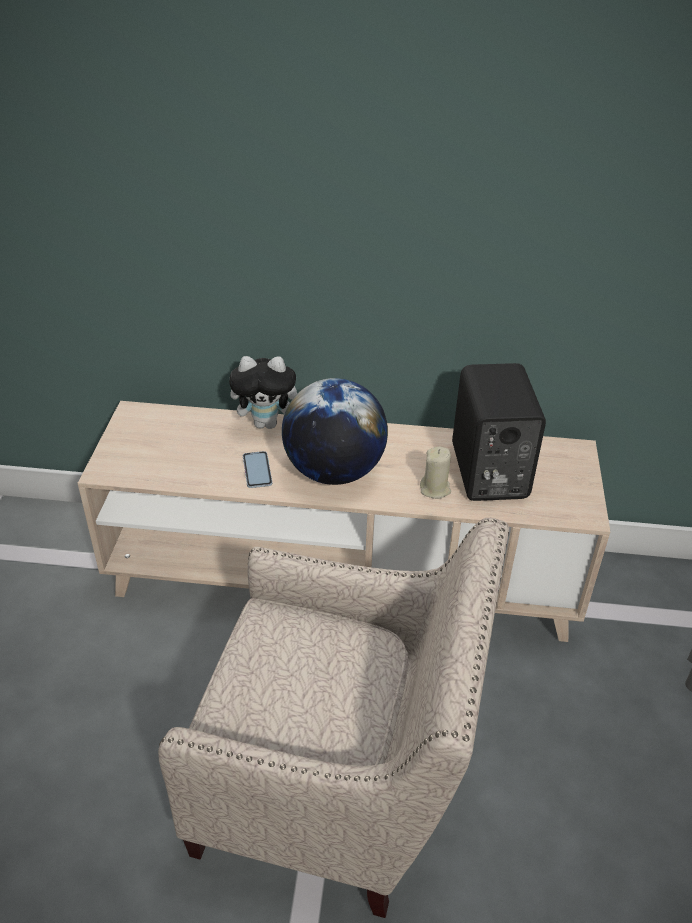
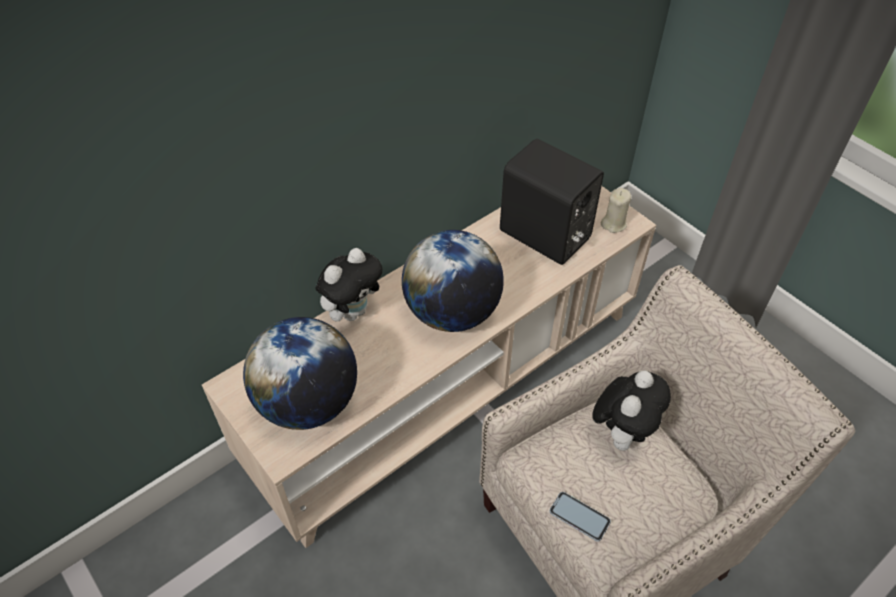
camera: 45 degrees left, 10 degrees up
(161, 455) = (308, 403): none -> globe
(257, 470) = (399, 355): phone -> phone (579, 516)
(357, 657) = (622, 432): none -> plush toy
(435, 489) = (531, 274): beige candle -> beige candle (613, 224)

